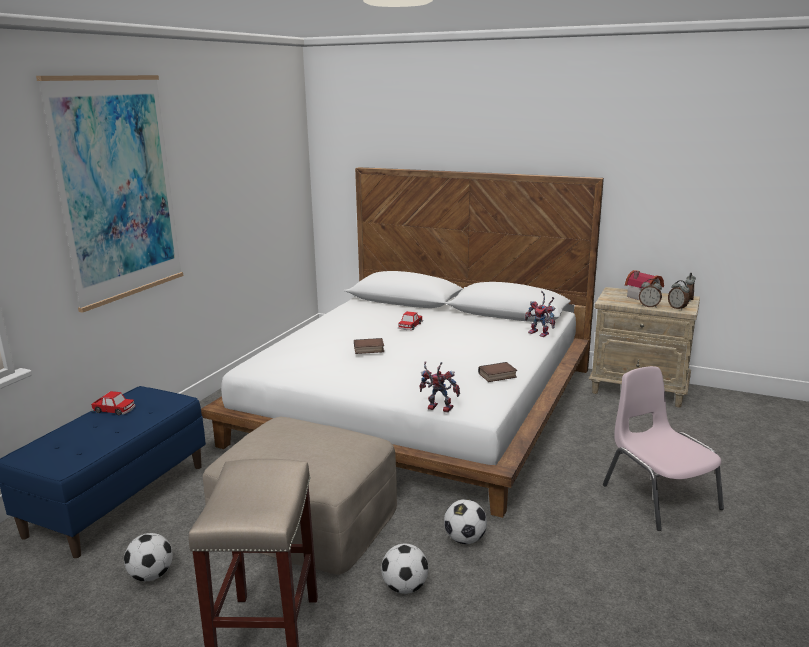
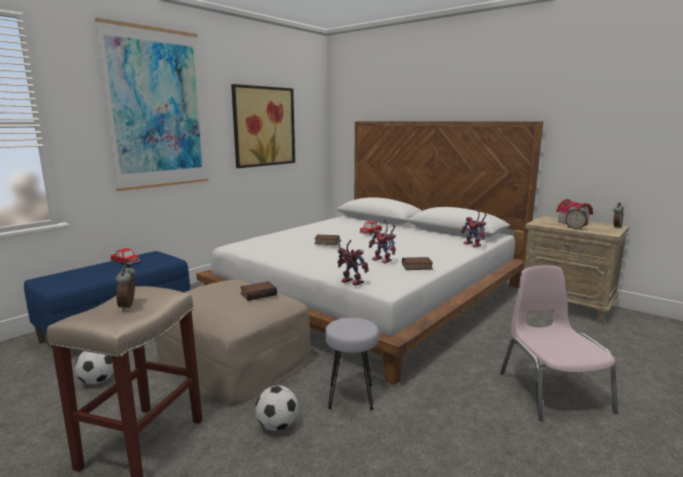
camera: 15 degrees right, 5 degrees down
(240, 187) = (264, 126): none -> picture
(336, 437) = (258, 294): none -> book
(454, 370) = (384, 260): none -> toy robot
(465, 539) = (351, 396): football -> grey stool
(677, 308) = (602, 231): alarm clock -> alarm clock (129, 306)

